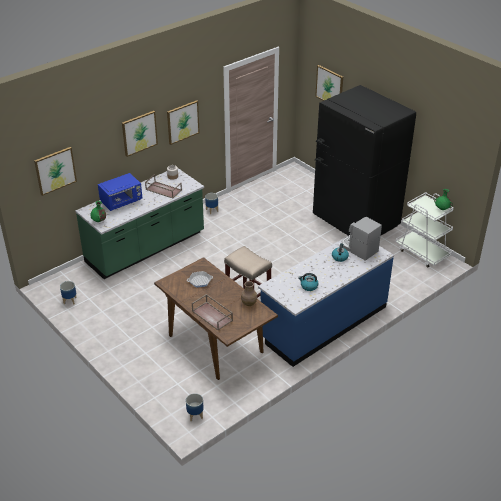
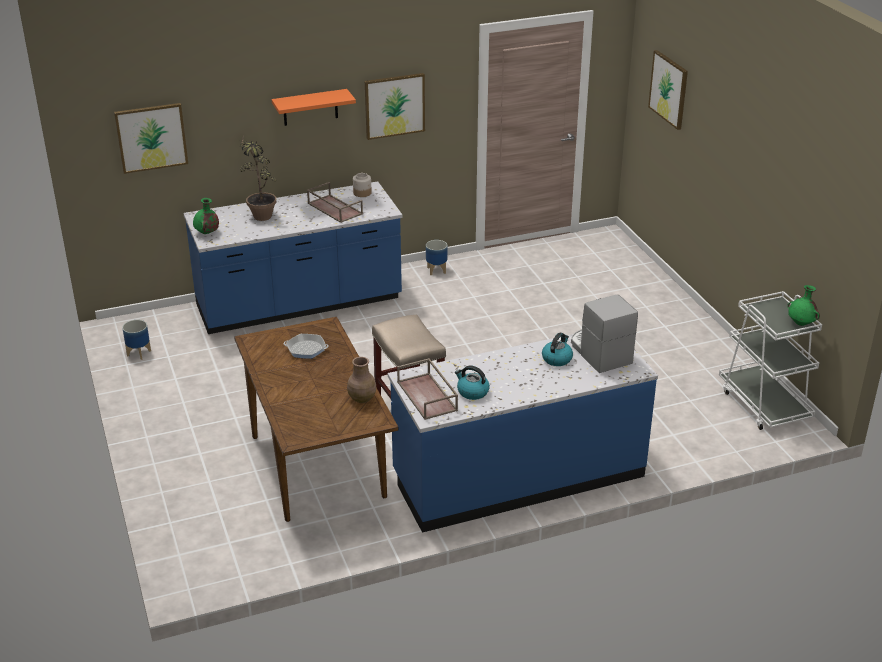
camera: 20 degrees right, 5 degrees down
(122, 202) = (260, 213): blue microwave -> potted plant
(139, 133) = (310, 107): picture -> orange shelf
(146, 248) = (299, 304): green counter -> blue counter
(195, 415) = (215, 566): planter -> none
(213, 316) = (290, 404): brown tray -> brown tray (428, 396)
(355, 222) = (668, 332): black fridge -> none

